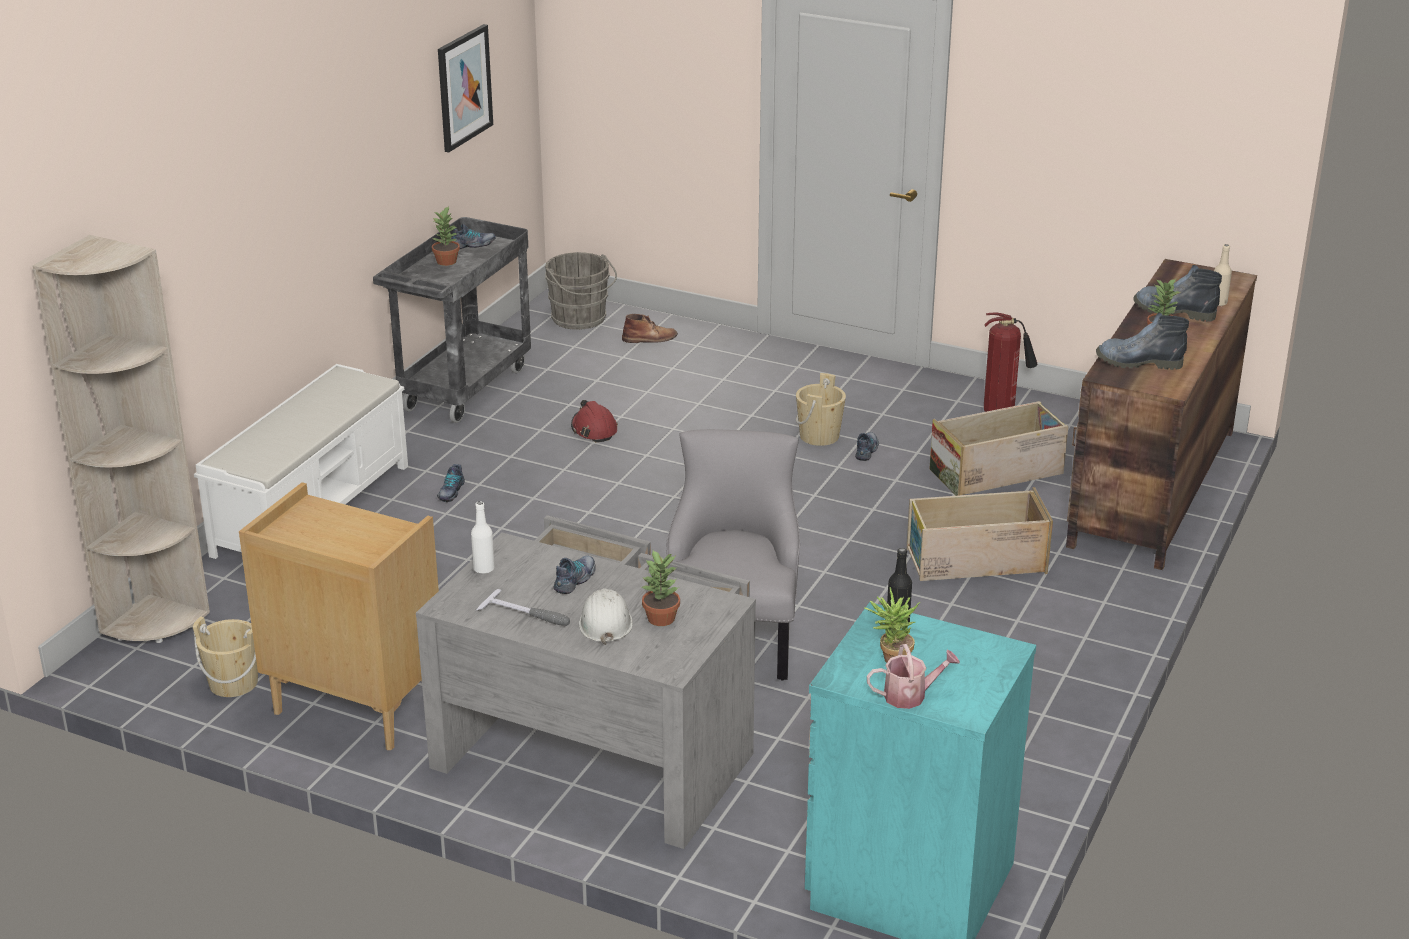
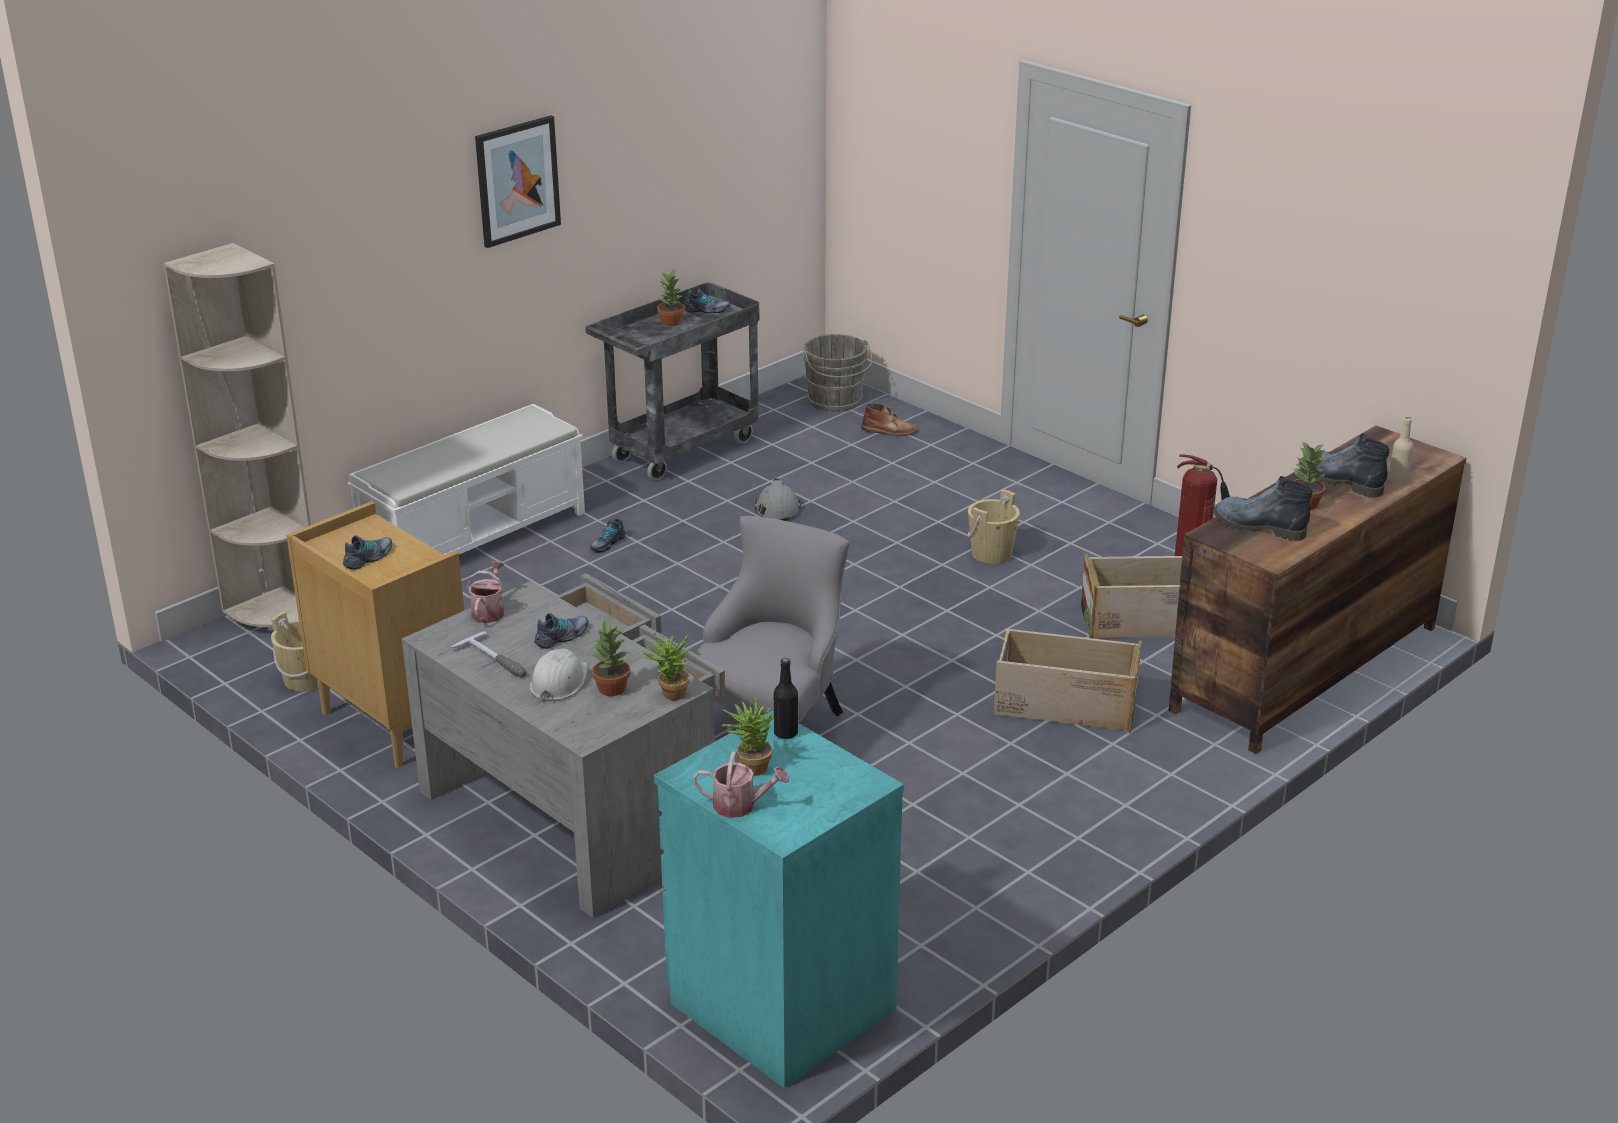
camera: 20 degrees right, 0 degrees up
(464, 87) = (722, 155): picture -> picture (517, 180)
(484, 569) = (489, 611): white bottle -> watering can
(594, 429) = (777, 509): red hard hat -> grey hard hat
(721, 614) = (670, 696): none -> potted plant
(867, 450) = (1030, 576): shoe -> shoe (369, 558)

